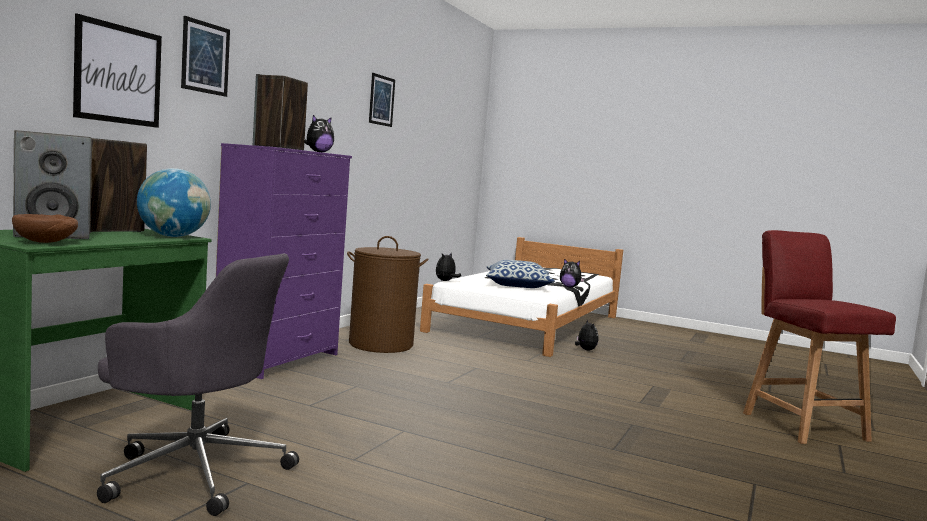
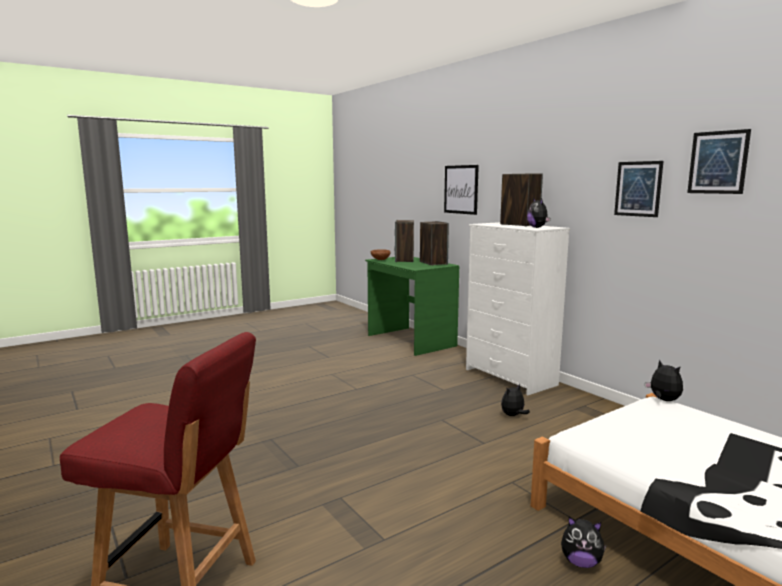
camera: 120 degrees right, 5 degrees up
(173, 236) = (415, 267): globe -> none
(194, 471) = (347, 351): grey office chair -> none
(205, 57) = (502, 169): picture -> picture (638, 189)
(280, 360) = (510, 377): purple dresser -> white dresser
(381, 344) = (569, 417): brown laundry basket -> none
(517, 286) = (661, 440): pillow -> none
(569, 287) = (688, 488): plush toy -> plush toy (513, 416)

